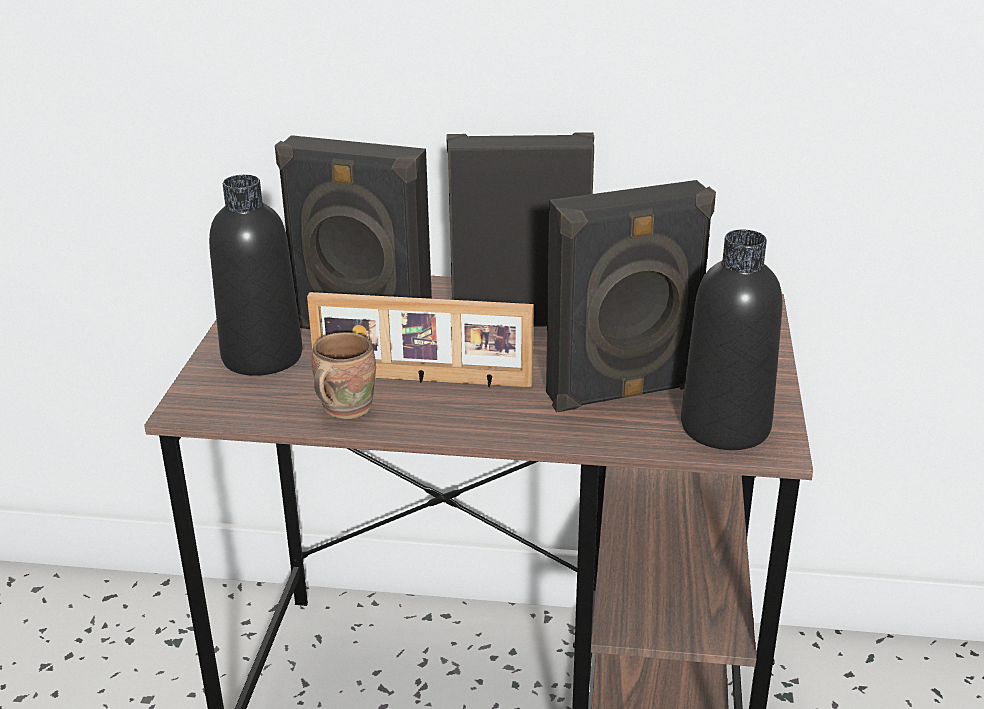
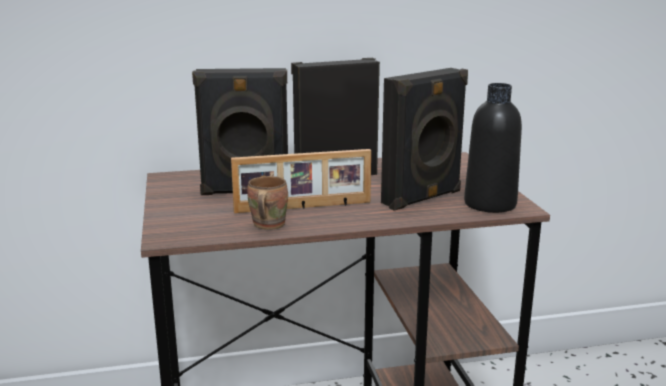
camera: 20 degrees left, 10 degrees down
(262, 356) = (192, 210): black bottle -> none

